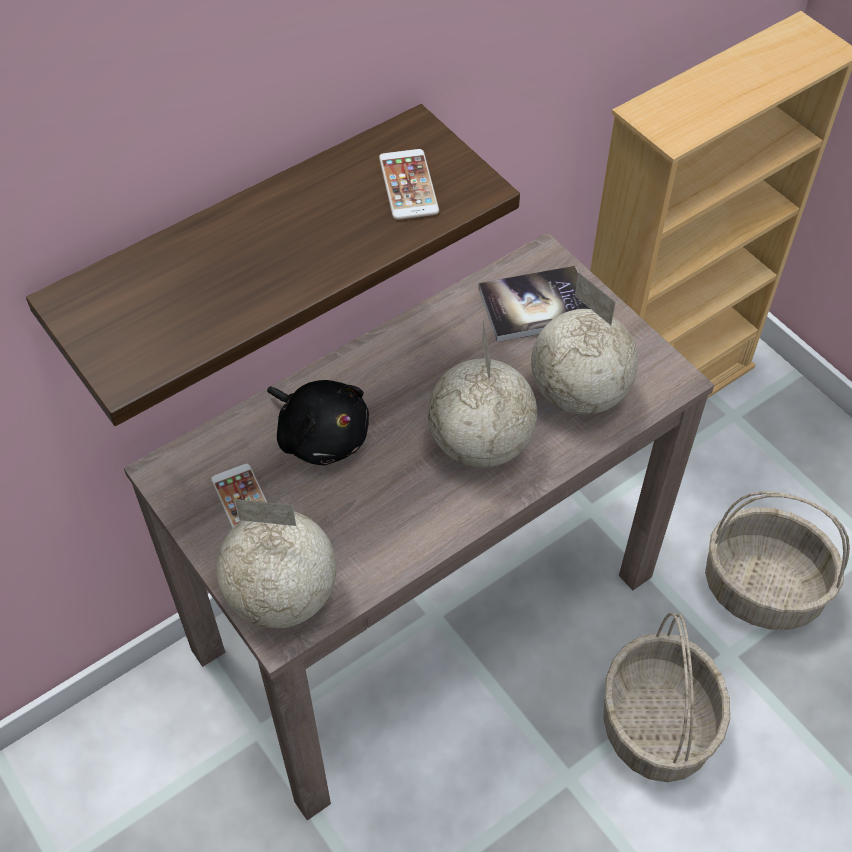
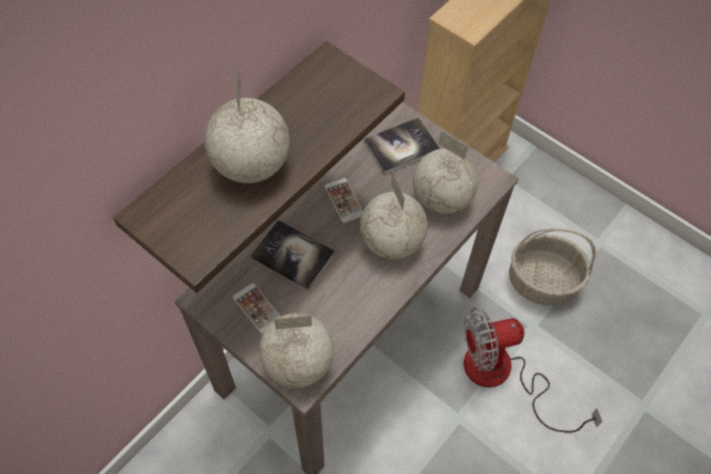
camera: 15 degrees left, 5 degrees up
(249, 260) = (250, 166): none -> globe
(321, 435) = (293, 255): black plush toy -> book
(408, 185) = (335, 98): phone -> phone (344, 200)
(658, 726) = (502, 376): basket -> fan

